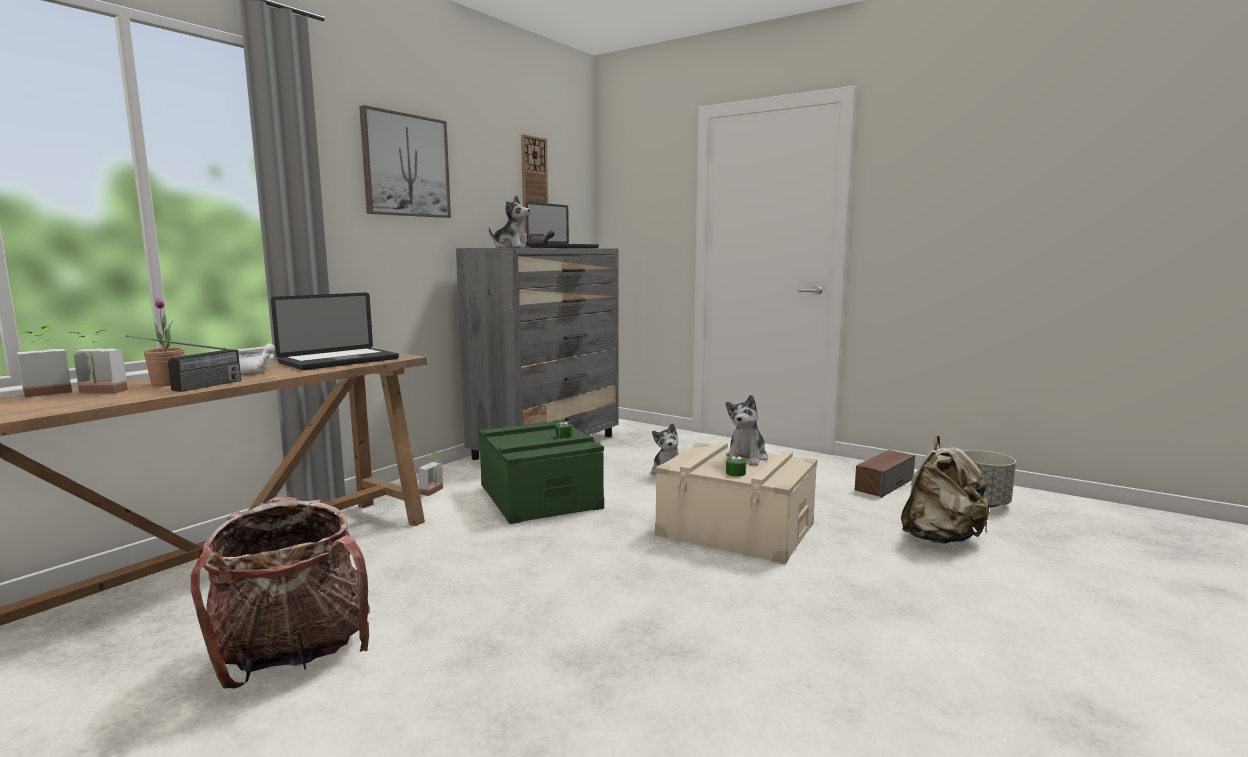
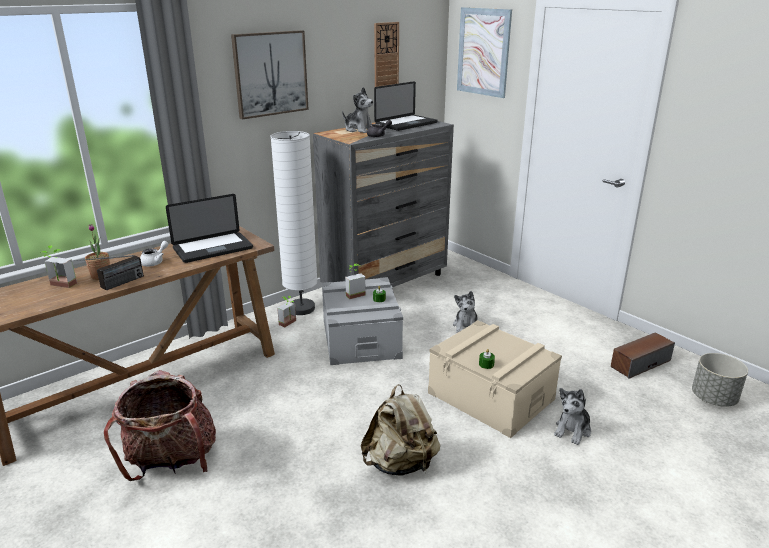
camera: 15 degrees right, 15 degrees up
(47, 392) = (34, 281): potted plant -> potted plant (354, 294)
(446, 477) = (301, 308): none -> white floor lamp
(539, 496) = (360, 338): green storage box -> grey storage box
(639, 177) = (483, 52): none -> picture
(746, 458) = (505, 346): plush toy -> plush toy (573, 430)
(940, 538) = (650, 432): beige backpack -> beige backpack (401, 464)

